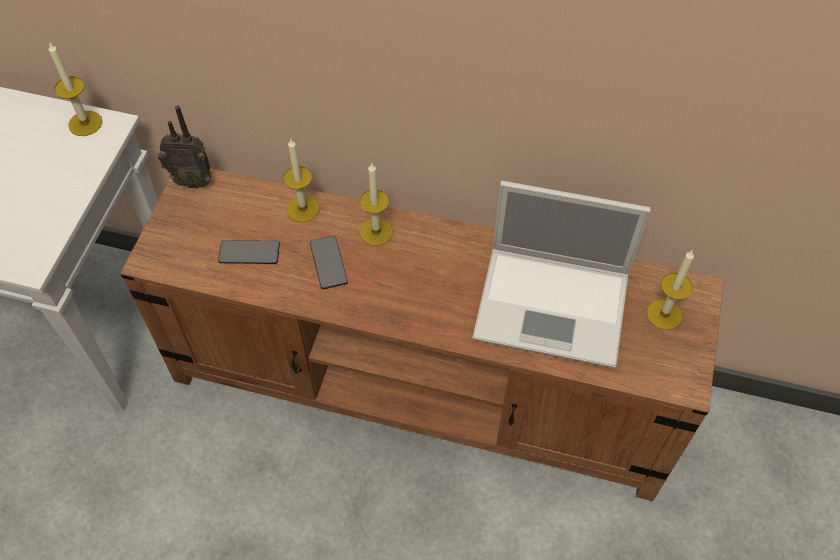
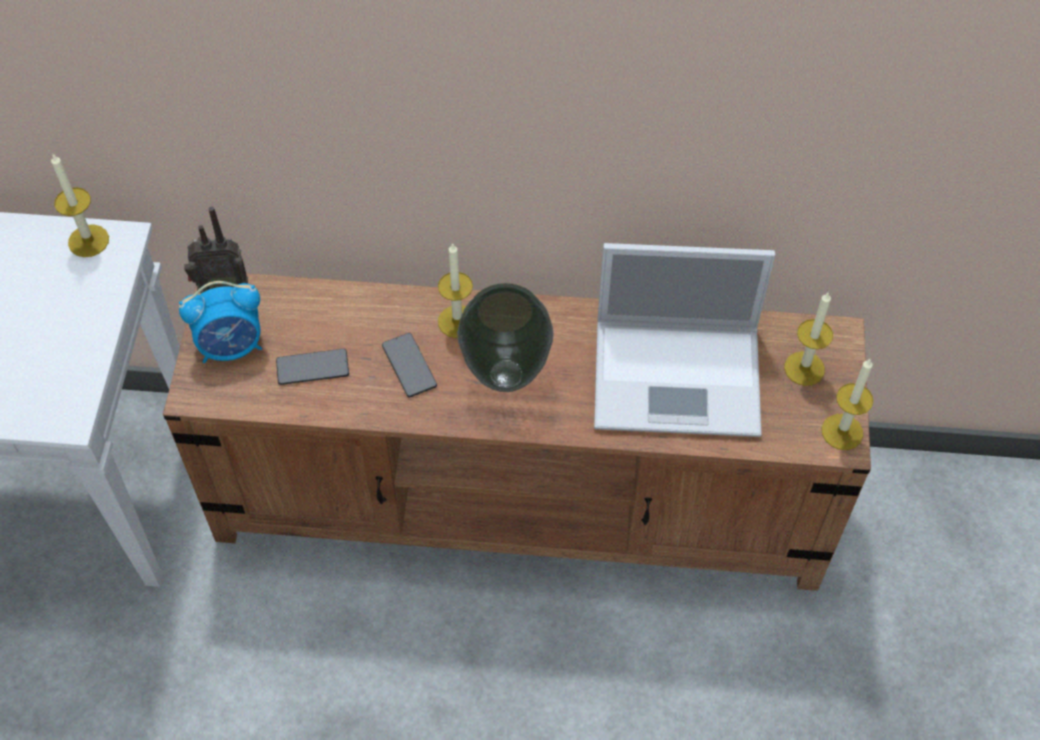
camera: 10 degrees left, 0 degrees up
(188, 226) = (232, 346): none -> alarm clock
(303, 209) = (364, 306): candle -> candle (842, 432)
(406, 283) = (504, 375): none -> vase

